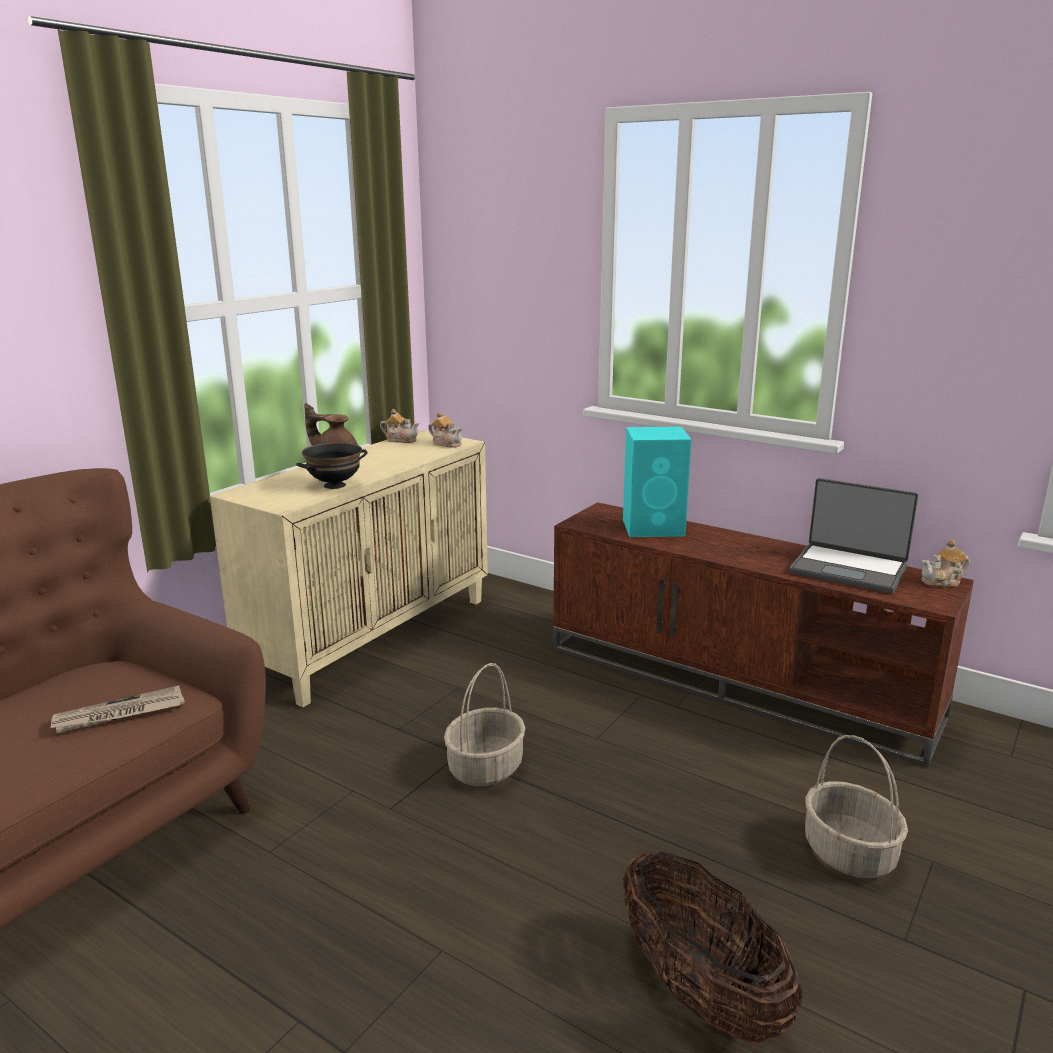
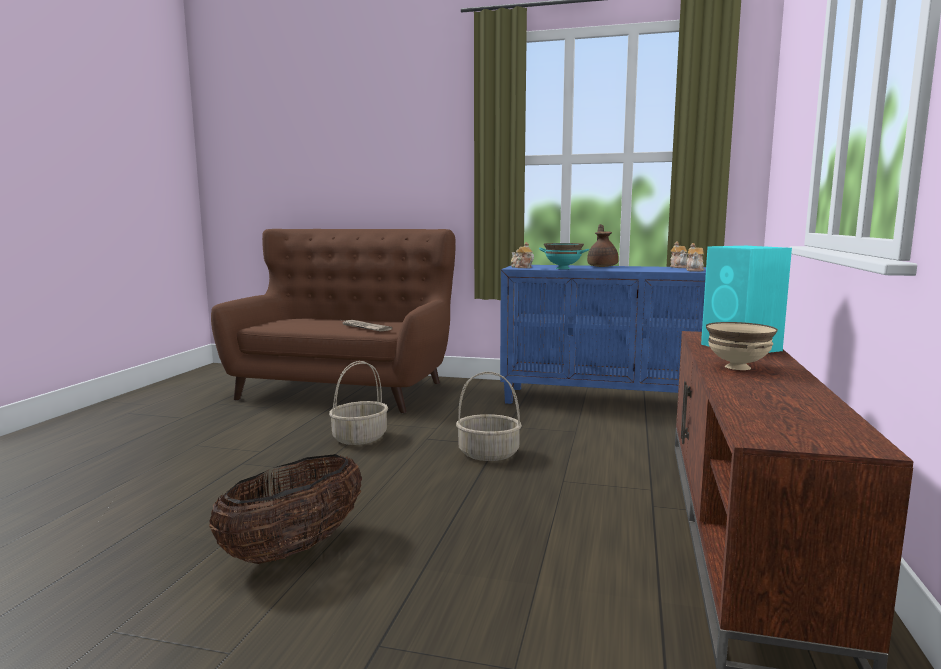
camera: 70 degrees right, 10 degrees down
(335, 485) = (562, 268): black bowl -> turquoise bowl
(372, 637) = (605, 401): beige cabinet -> blue cabinet
(731, 551) = (737, 367): none -> beige bowl
(847, 853) = (491, 609): basket -> basket (360, 437)
(849, 569) = (789, 403): laptop -> none
(942, 581) = (856, 443): teapot -> teapot (521, 267)

